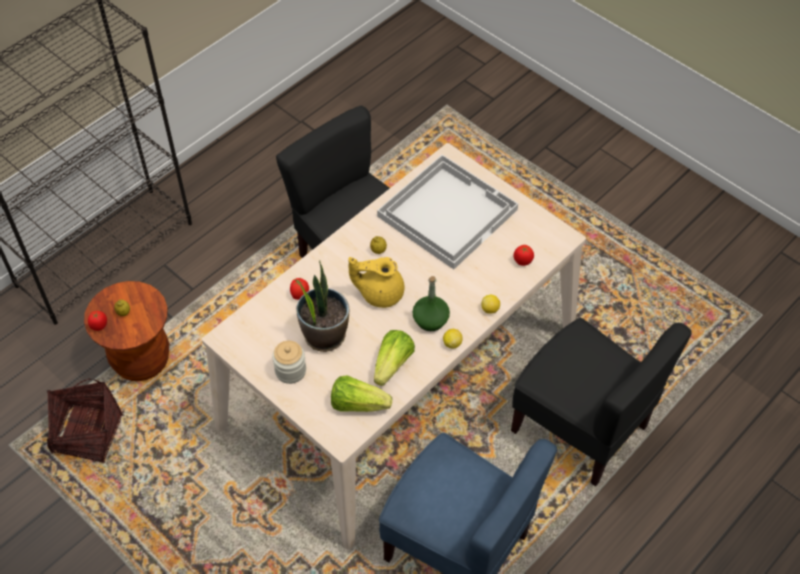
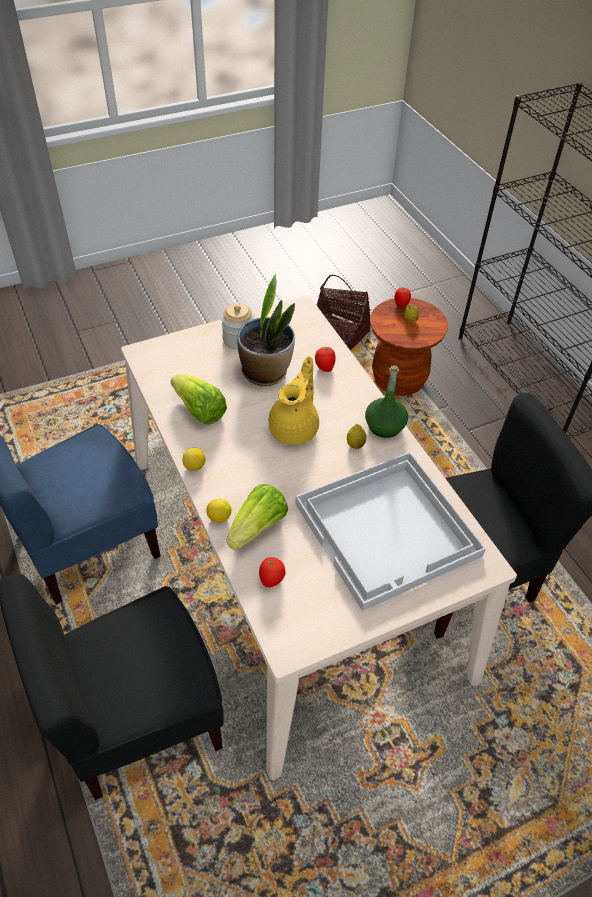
camera: 110 degrees right, 5 degrees down
(358, 404) = (172, 373): lettuce -> lettuce (258, 528)
(430, 320) = (235, 458): green bottle -> green bottle (384, 426)

